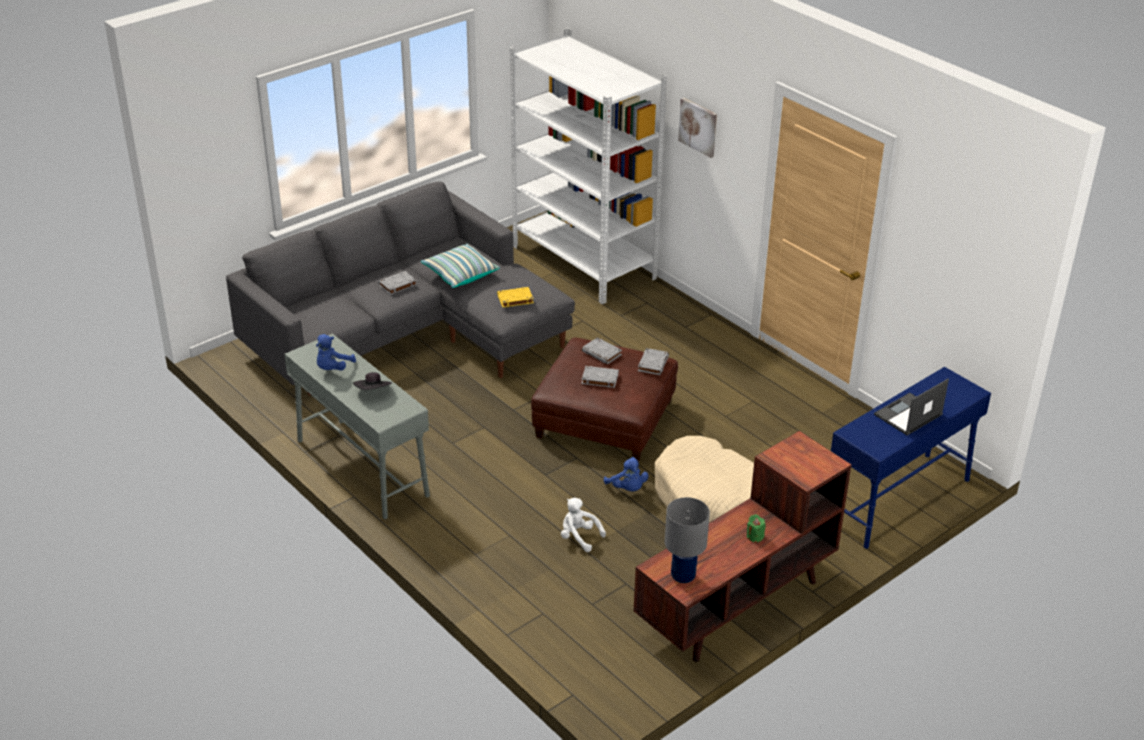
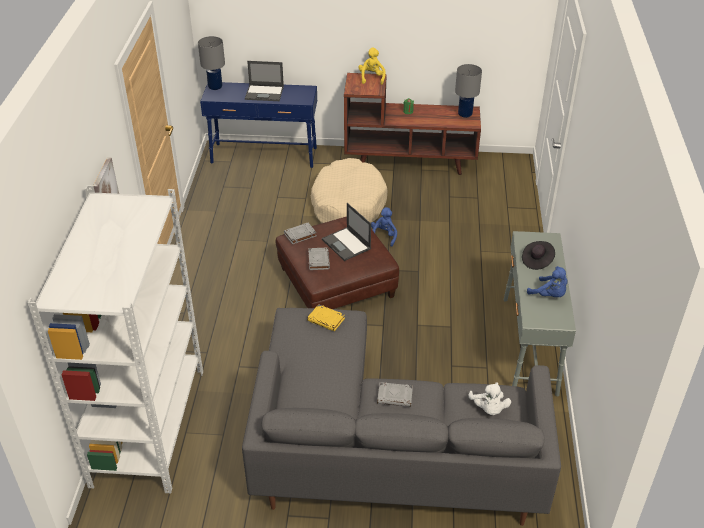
camera: 135 degrees left, 5 degrees up
(333, 368) = (549, 295): blue plush toy -> blue plush toy turned 60 degrees clockwise
(460, 274) = (334, 372): pillow -> none
(579, 537) = (444, 228): white plush toy -> white plush toy (488, 409)
(599, 379) = (346, 244): grey book -> laptop
(811, 474) = (371, 78): none -> yellow plush toy
(966, 389) = (215, 87): none -> grey table lamp

